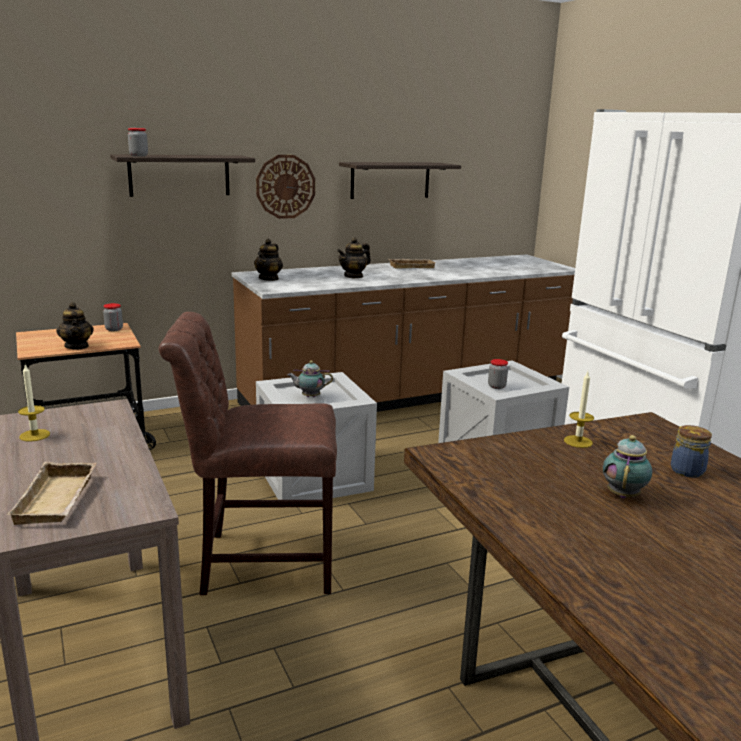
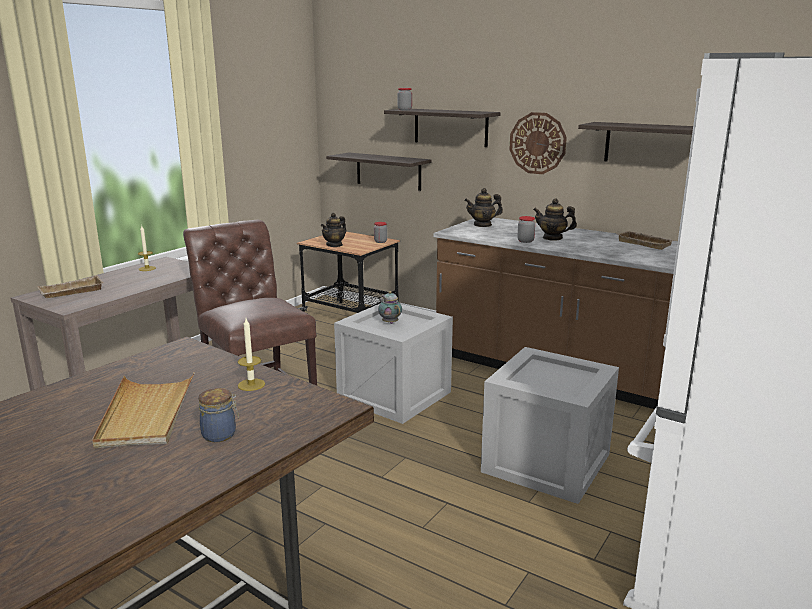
camera: 60 degrees right, 0 degrees up
(89, 238) = (388, 171): none -> shelf
(496, 386) = (534, 377): jar -> jar (525, 241)
(623, 494) = (146, 414): teapot -> beige tray

